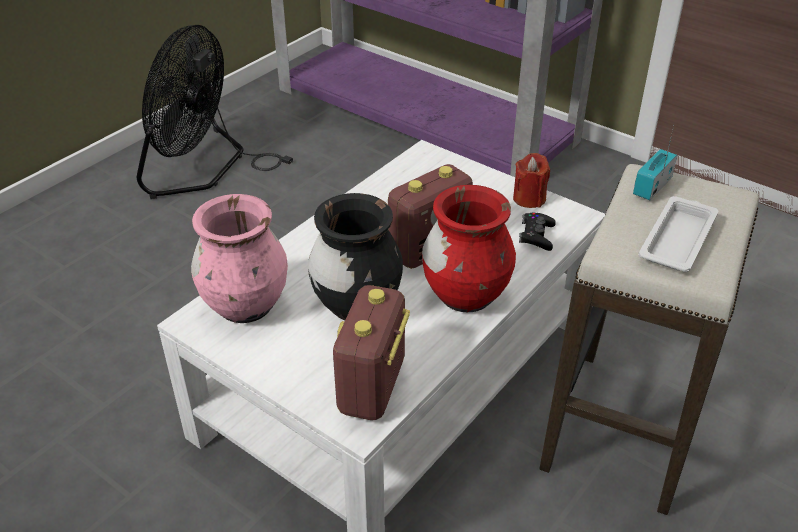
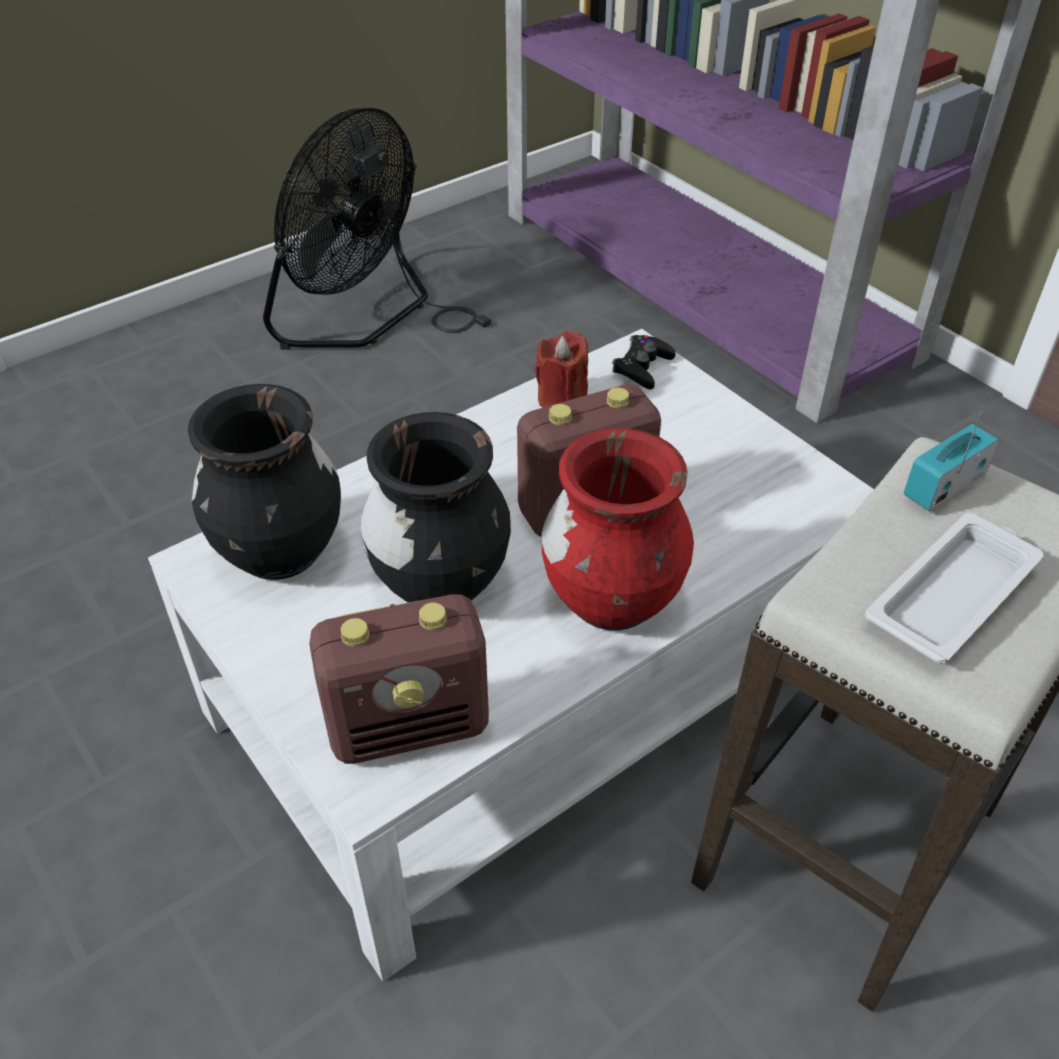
camera: 15 degrees right, 5 degrees up
(246, 306) = (281, 552): pink vase -> black vase
(372, 387) = (410, 726): radio -> radio turned 135 degrees counterclockwise
(529, 198) = (773, 453): red candle -> red candle (562, 399)
(536, 235) = (763, 518): black game controller -> black game controller (642, 367)

